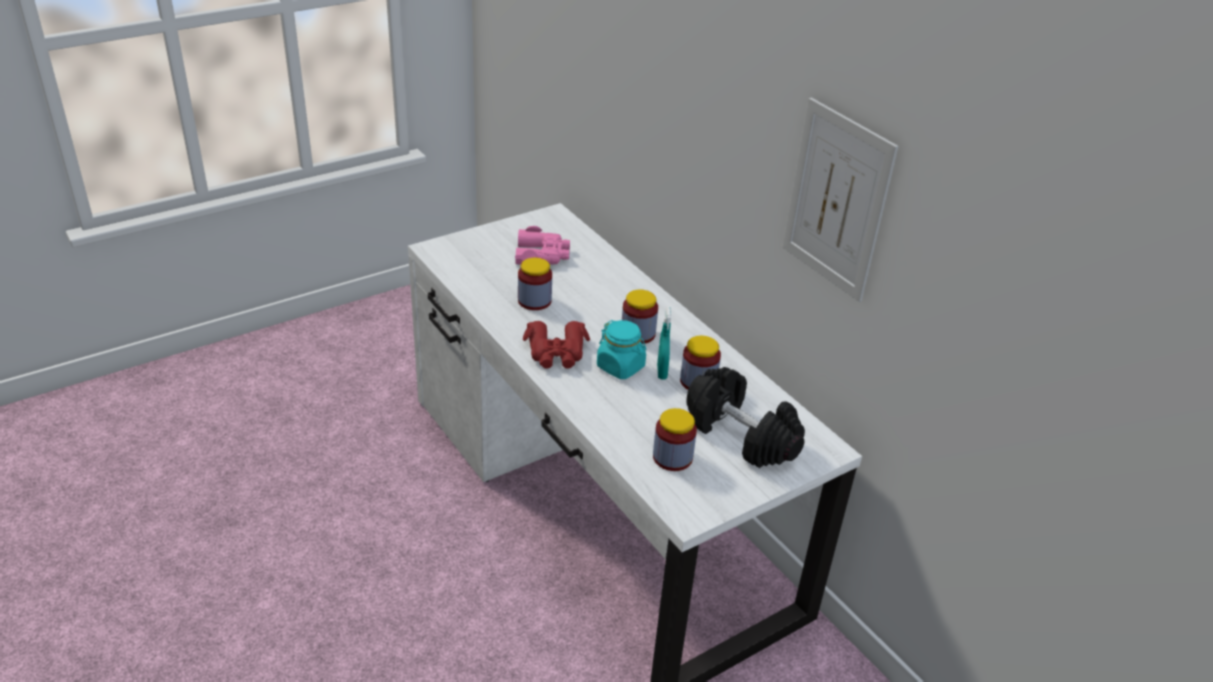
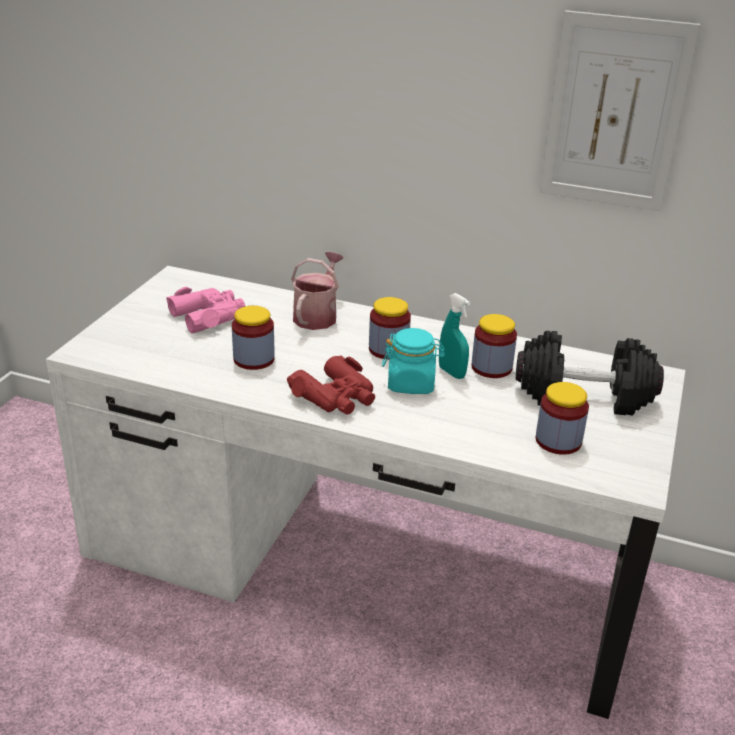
camera: 35 degrees left, 5 degrees down
(619, 285) = (317, 315): none -> watering can

